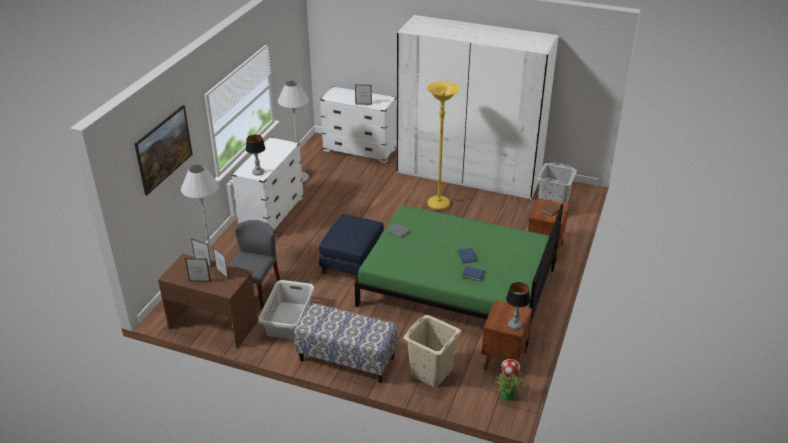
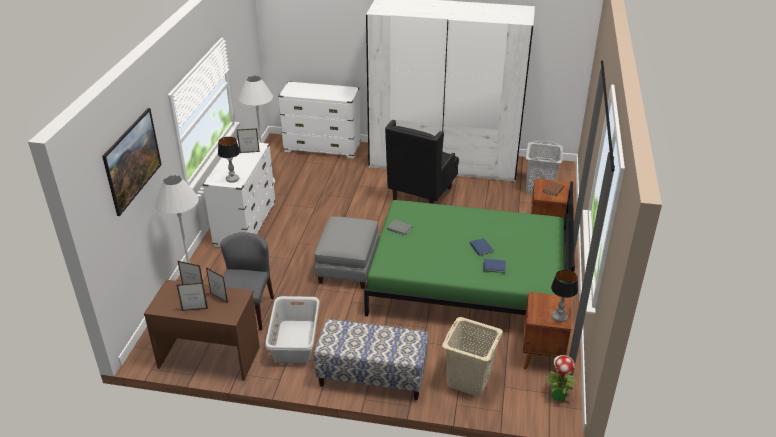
camera: 10 degrees left, 0 degrees up
(353, 262) = (348, 267): blue ottoman -> grey ottoman
(363, 104) = (327, 97): picture frame -> picture frame (249, 152)
(438, 204) = (422, 196): yellow floor lamp -> black armchair

